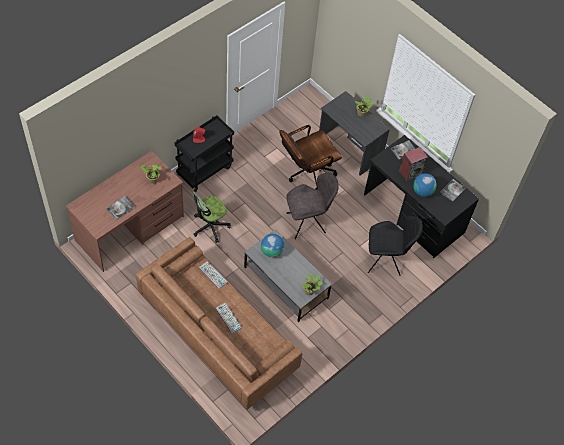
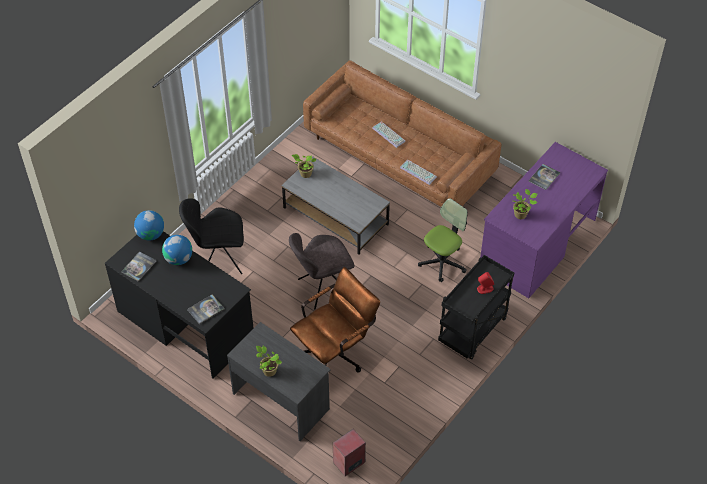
camera: 175 degrees right, 5 degrees down
(130, 228) = (537, 244): brown desk -> purple desk
(271, 251) = (358, 207): globe -> globe (151, 234)
(411, 172) = (195, 280): speaker -> speaker (349, 463)

